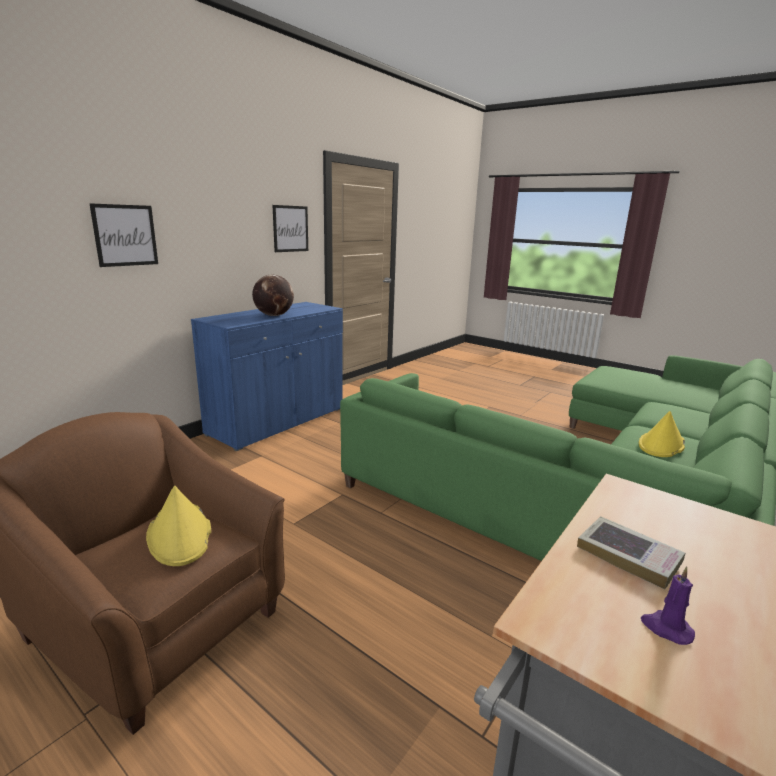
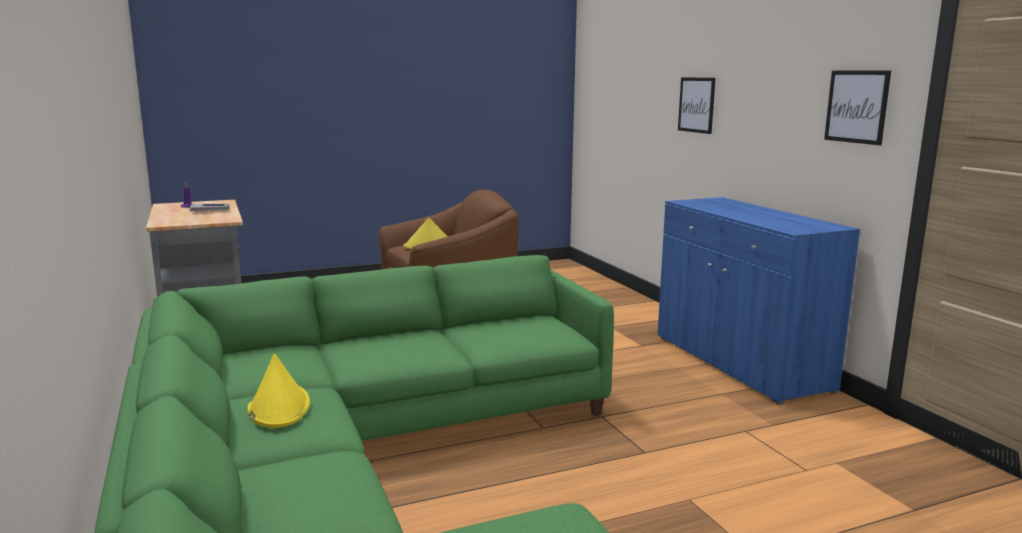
camera: 120 degrees right, 5 degrees down
(274, 315) = (733, 212): globe -> none

